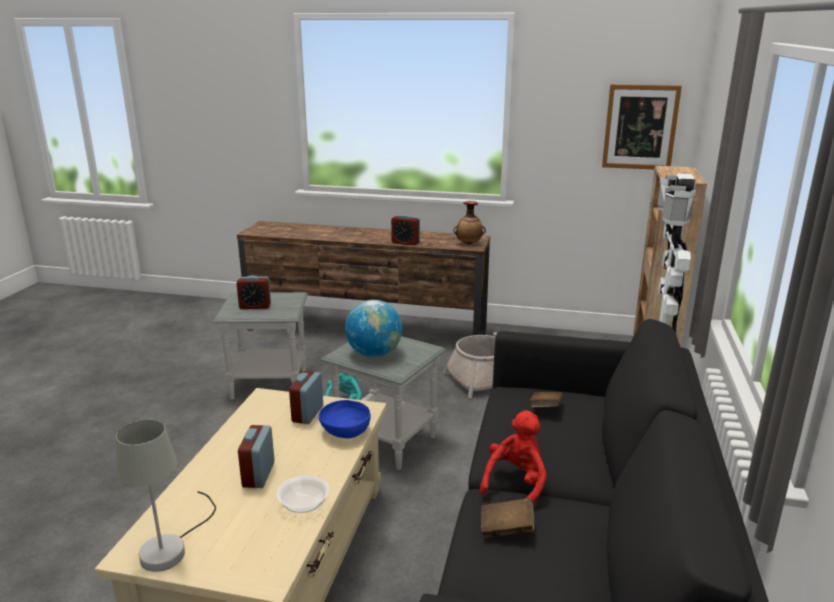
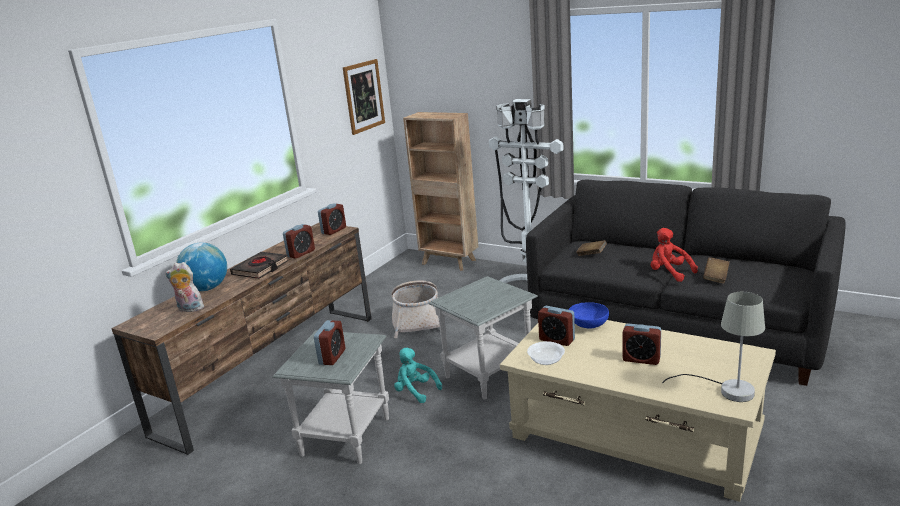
camera: 70 degrees left, 0 degrees up
(287, 232) = (189, 309): none -> plush toy
(303, 504) = (679, 342): bowl -> bowl (546, 361)
(368, 236) = (260, 268): none -> black book
(374, 354) = (484, 301): globe -> globe (207, 288)
(469, 244) = (334, 230): vase -> alarm clock

